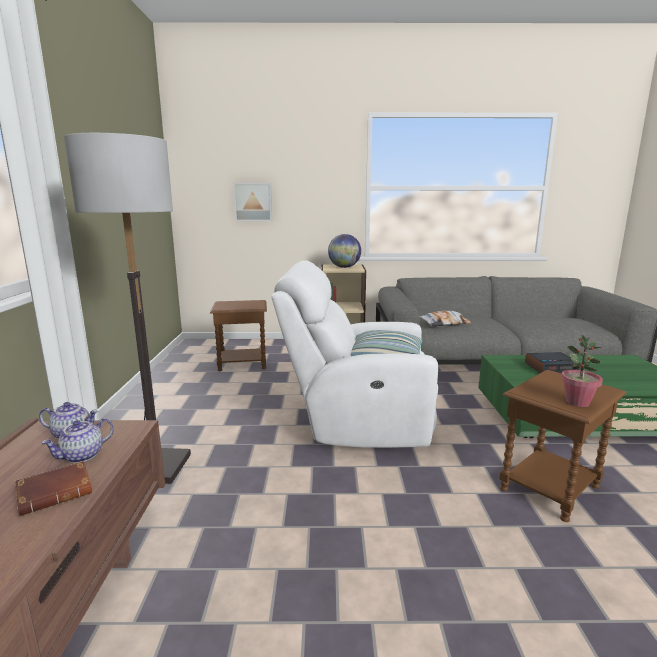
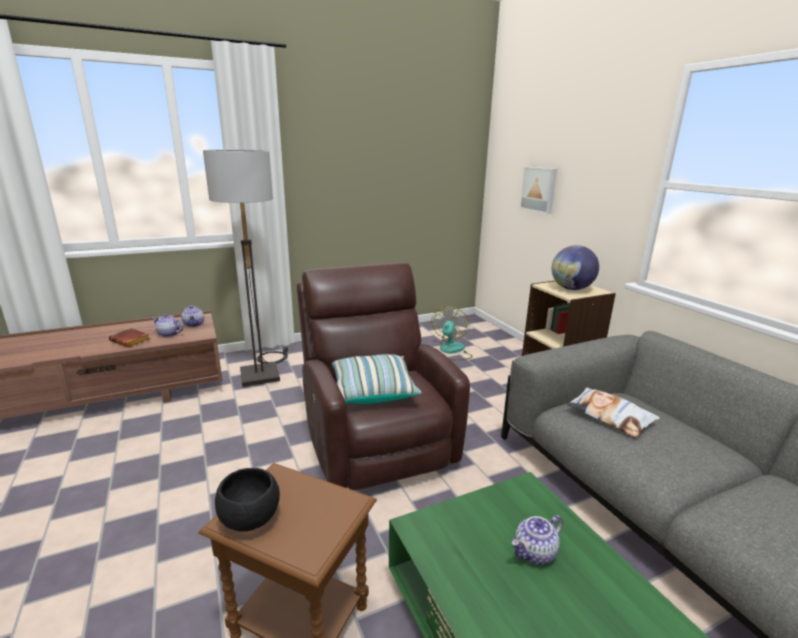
camera: 65 degrees right, 5 degrees up
(242, 363) = (451, 351): brown side table -> fan
(357, 422) = (376, 440): white armchair -> brown armchair
(551, 368) = (535, 553): alarm clock -> teapot
(577, 402) = (250, 520): potted plant -> black bowl

